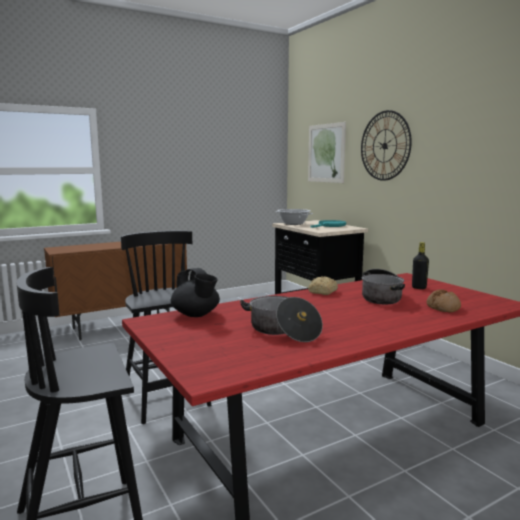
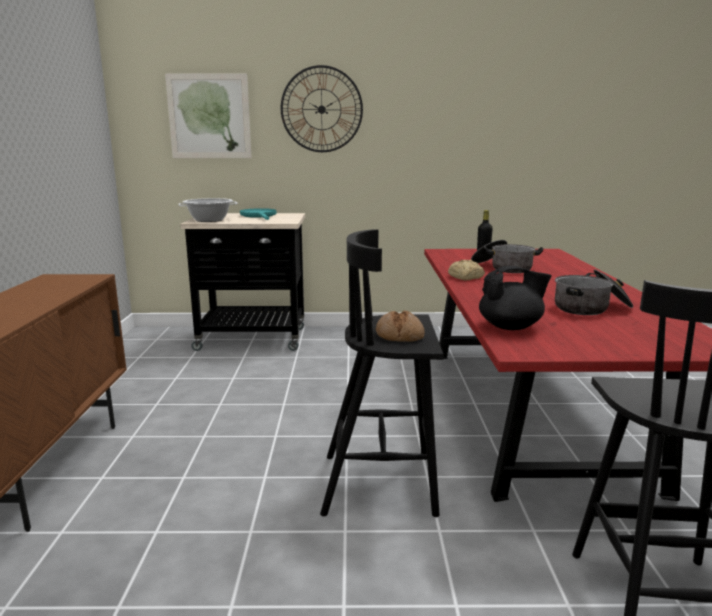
camera: 60 degrees left, 5 degrees up
(443, 307) = (550, 263): bread -> bread (399, 335)

